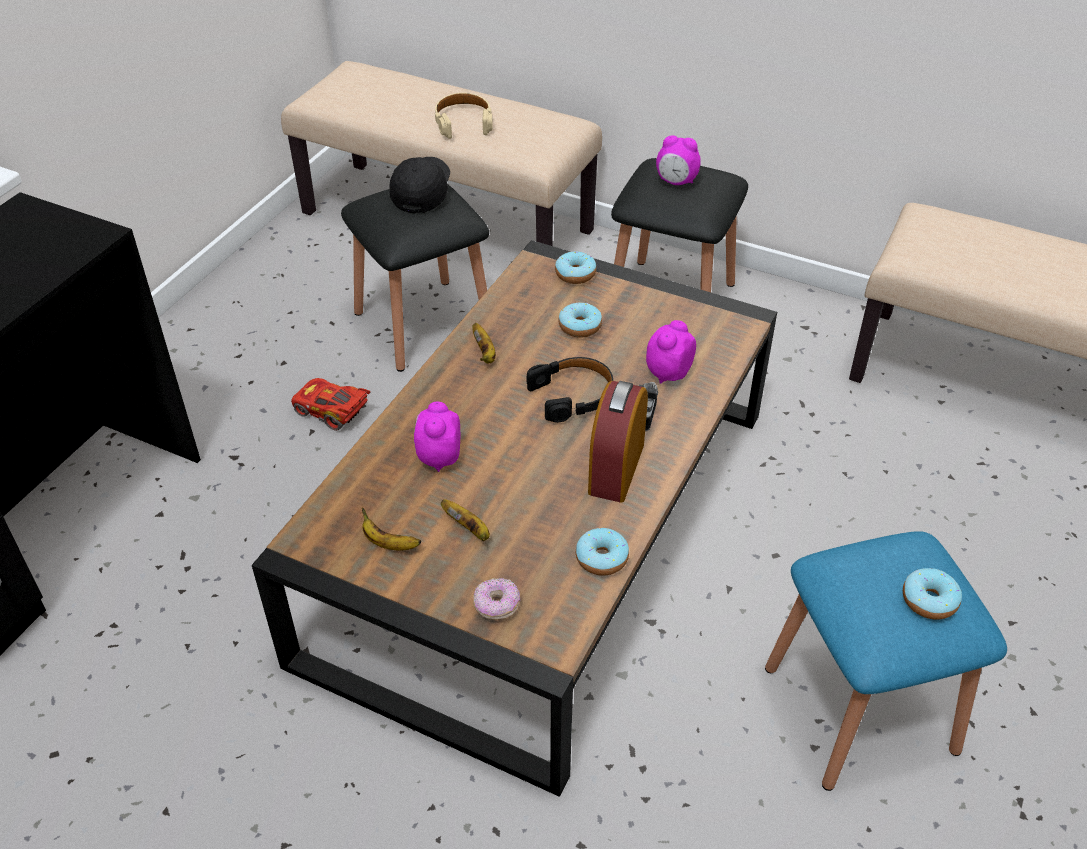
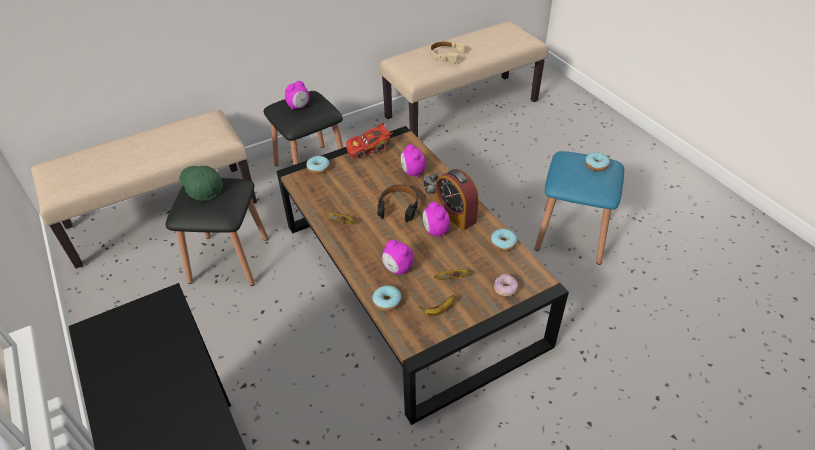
camera: 55 degrees left, 0 degrees up
(332, 412) = (254, 326): red toy car -> red toy car (369, 149)
(422, 192) = (201, 187): black cap -> green cap
(463, 122) = (163, 147): beige headphones -> beige headphones (446, 55)
(556, 462) = (435, 231): none -> alarm clock
(580, 326) = (356, 184): donut -> donut (387, 302)

